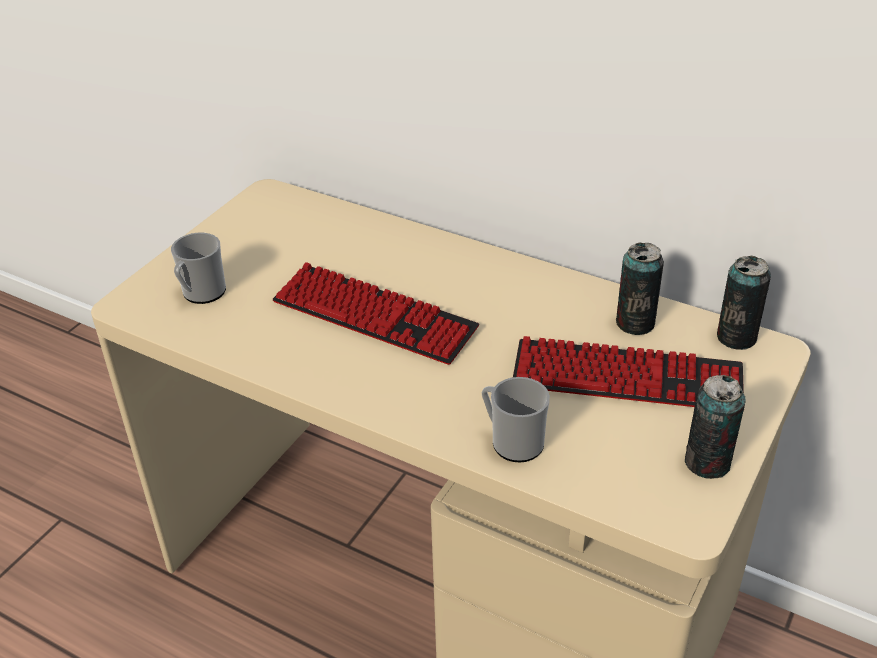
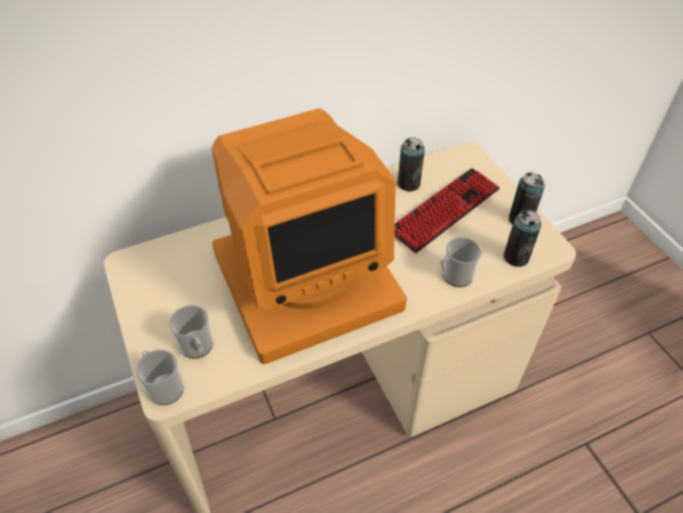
camera: 55 degrees left, 10 degrees up
(135, 298) = (164, 386): none -> mug
(373, 316) = (305, 276): keyboard -> monitor
(736, 337) = (449, 159): can -> can (516, 257)

